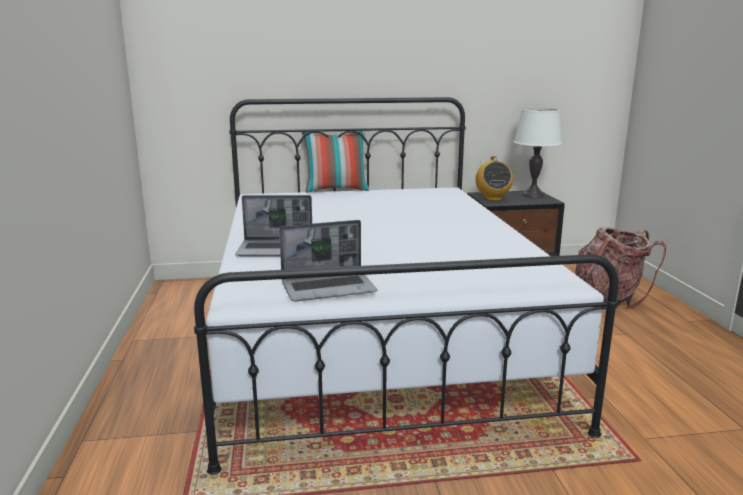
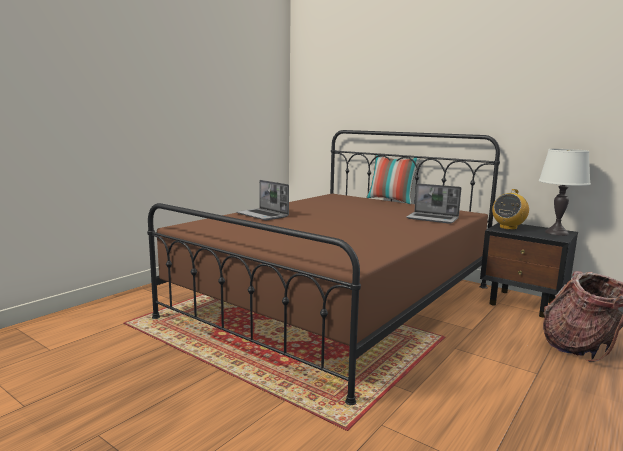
camera: 45 degrees right, 5 degrees down
(329, 288) = (230, 232): laptop -> laptop (433, 219)
(373, 337) = (336, 301): white bed -> brown bed

